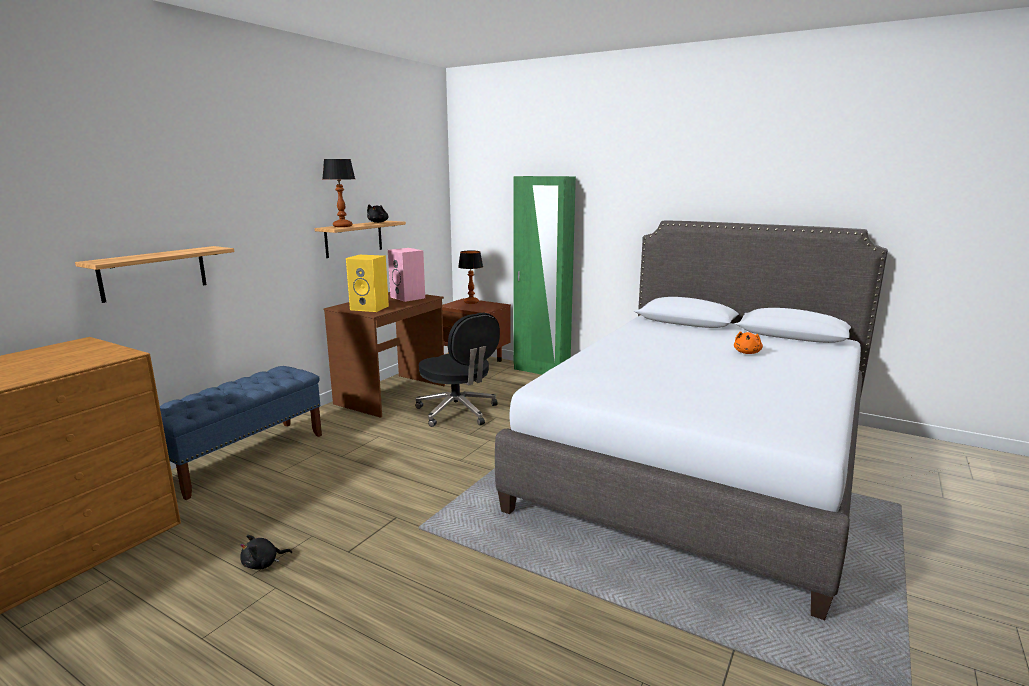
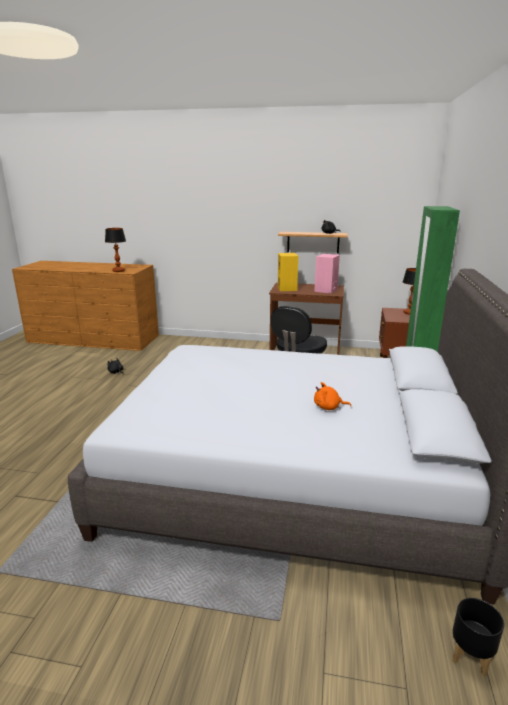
camera: 70 degrees right, 5 degrees up
(154, 273) = (184, 242): shelf -> none
(243, 457) = (201, 343): blue bench -> none
(342, 226) = (294, 232): table lamp -> table lamp (118, 271)
(899, 445) = (471, 656): none -> black planter

